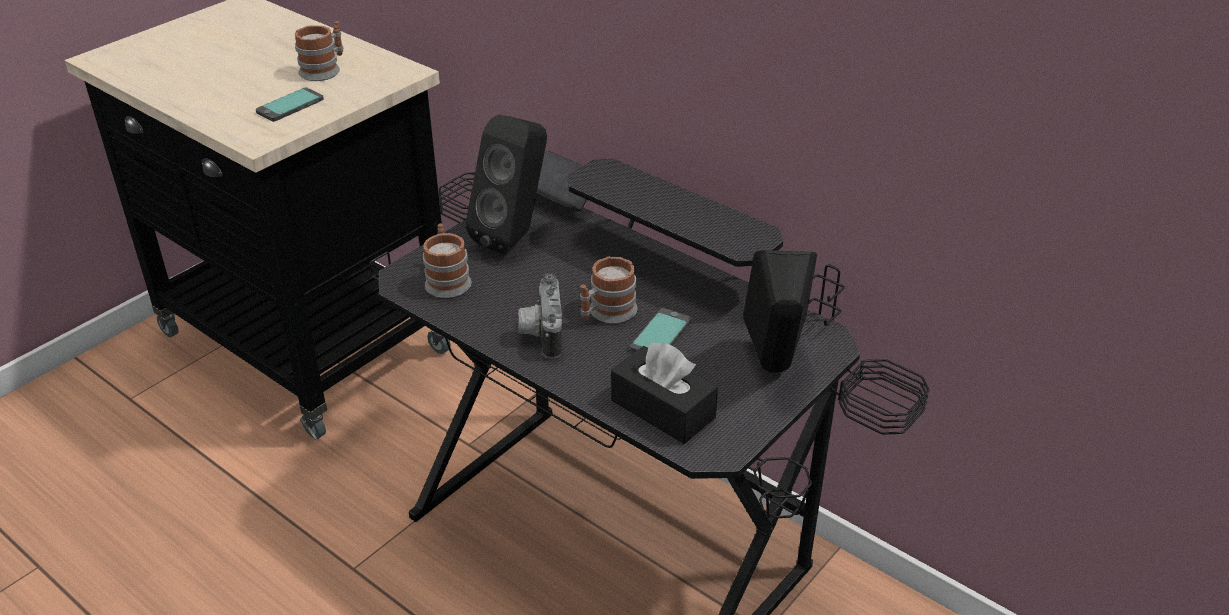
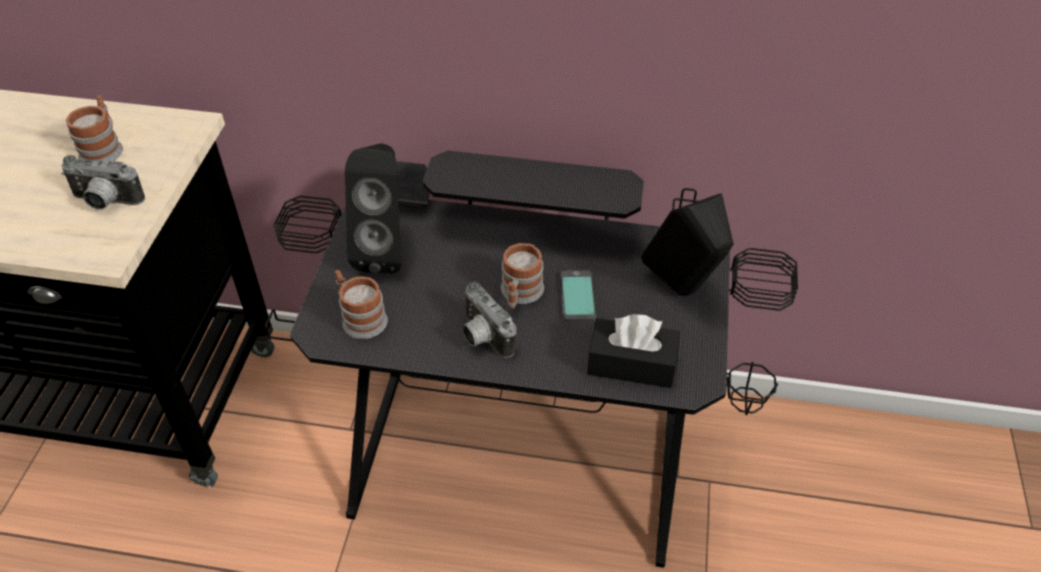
camera: 30 degrees left, 10 degrees up
(290, 106) = (105, 202): phone -> camera

